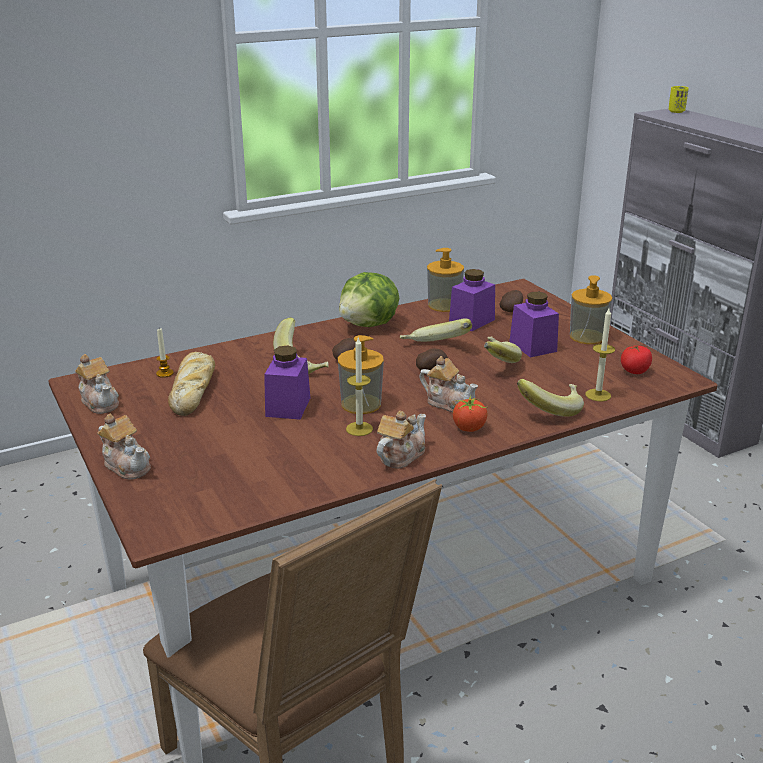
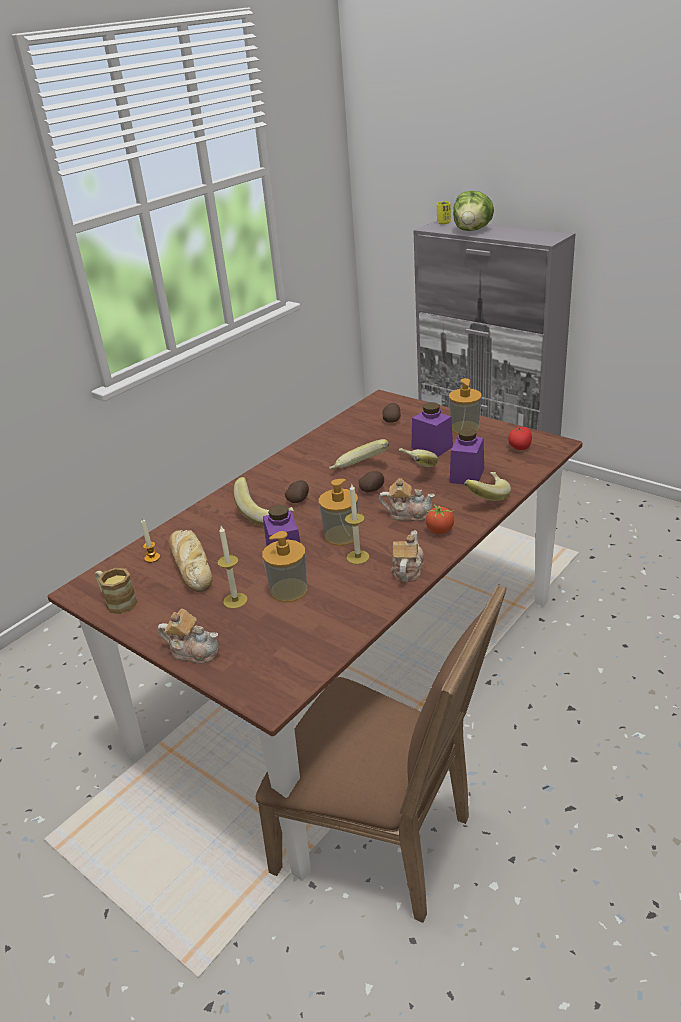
camera: 20 degrees left, 5 degrees up
(100, 402) = (117, 602): teapot -> mug
(369, 325) = (290, 464): lettuce -> lettuce (472, 230)
(444, 305) = (336, 429): soap dispenser -> soap dispenser (289, 590)
(471, 321) = (369, 438): purple jar -> purple jar (467, 475)
(598, 395) = (509, 474): candle -> candle (235, 600)

